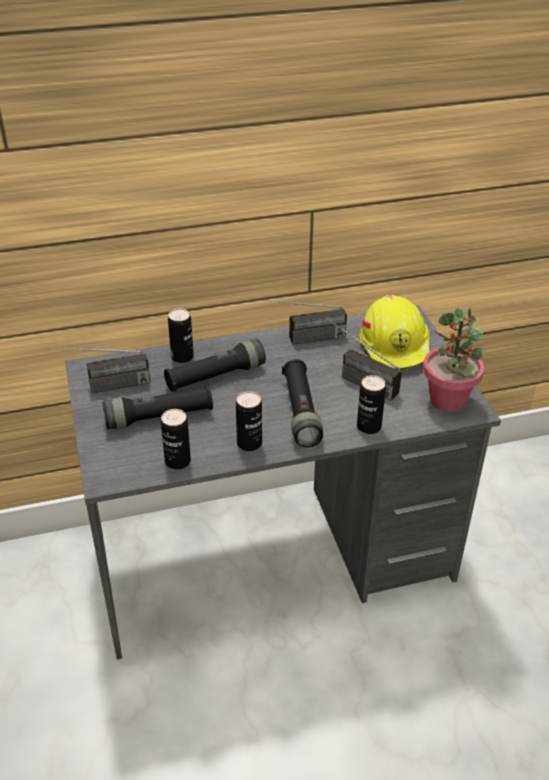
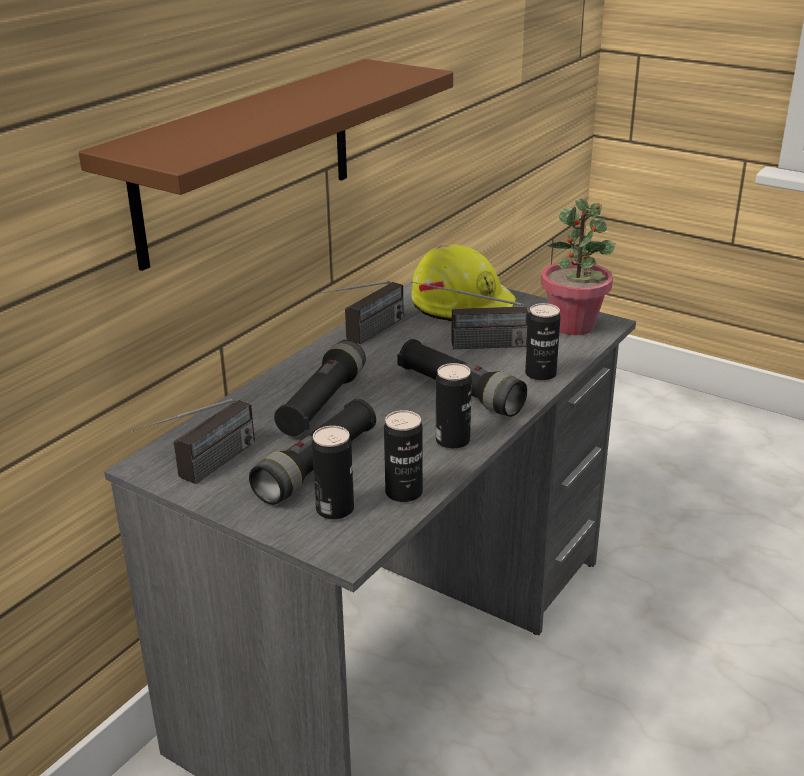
camera: 40 degrees left, 10 degrees down
(182, 357) = (255, 403): can -> can (335, 509)
(220, 195) = (247, 160): none -> brown shelf

